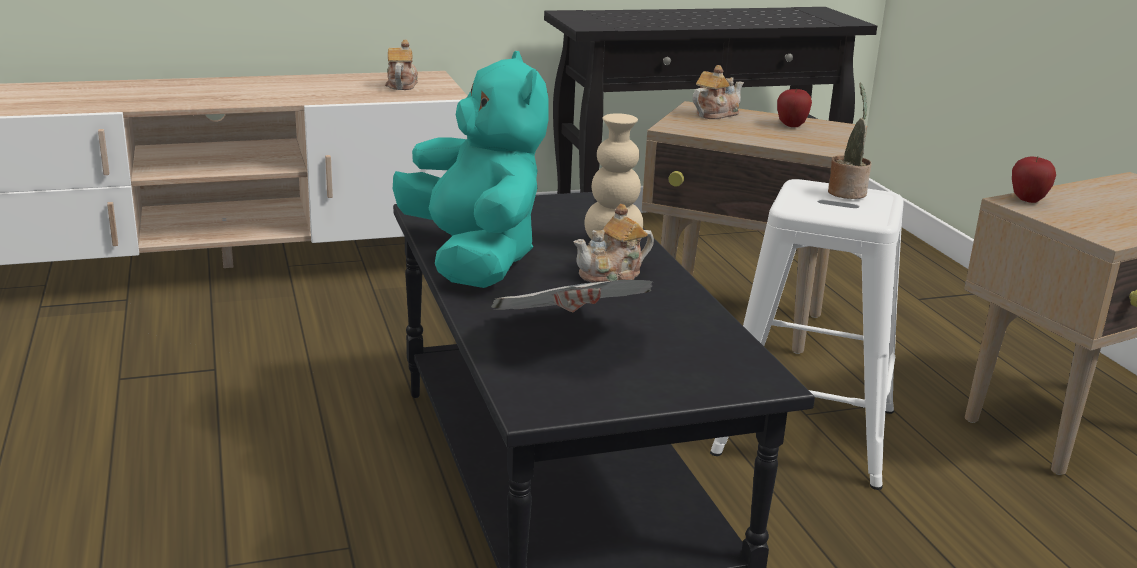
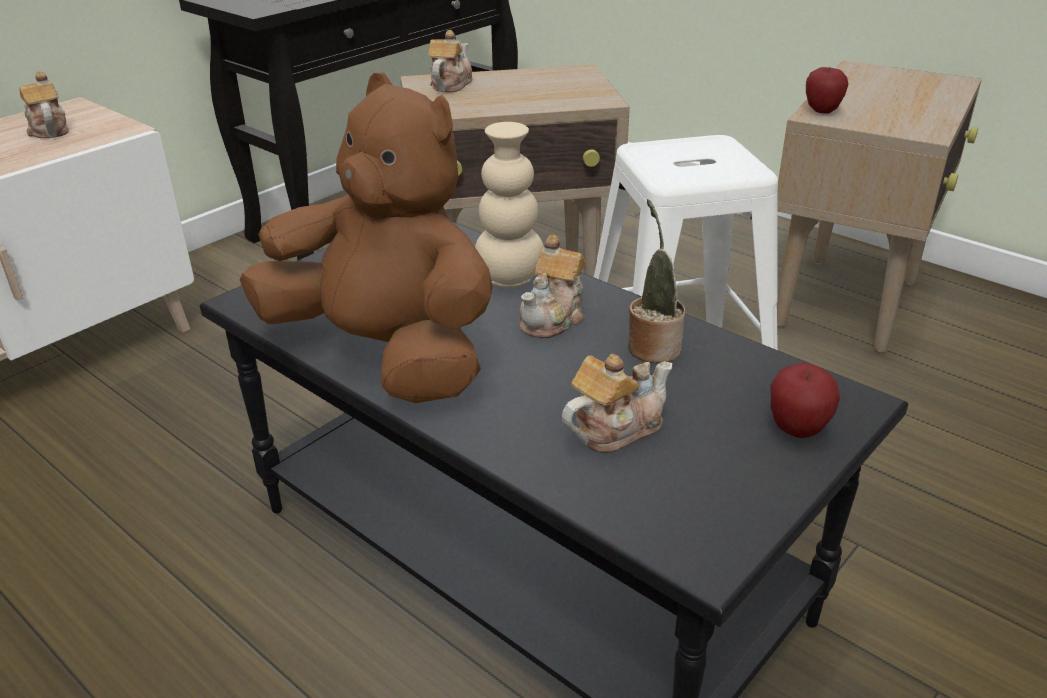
camera: 30 degrees left, 10 degrees up
(474, 259) = (387, 354): turquoise plush toy -> brown plush toy
(568, 337) = (615, 428): newspaper -> teapot
(791, 125) = (535, 81): apple -> apple (797, 430)
(847, 192) = (687, 146): potted plant -> potted plant (652, 346)

